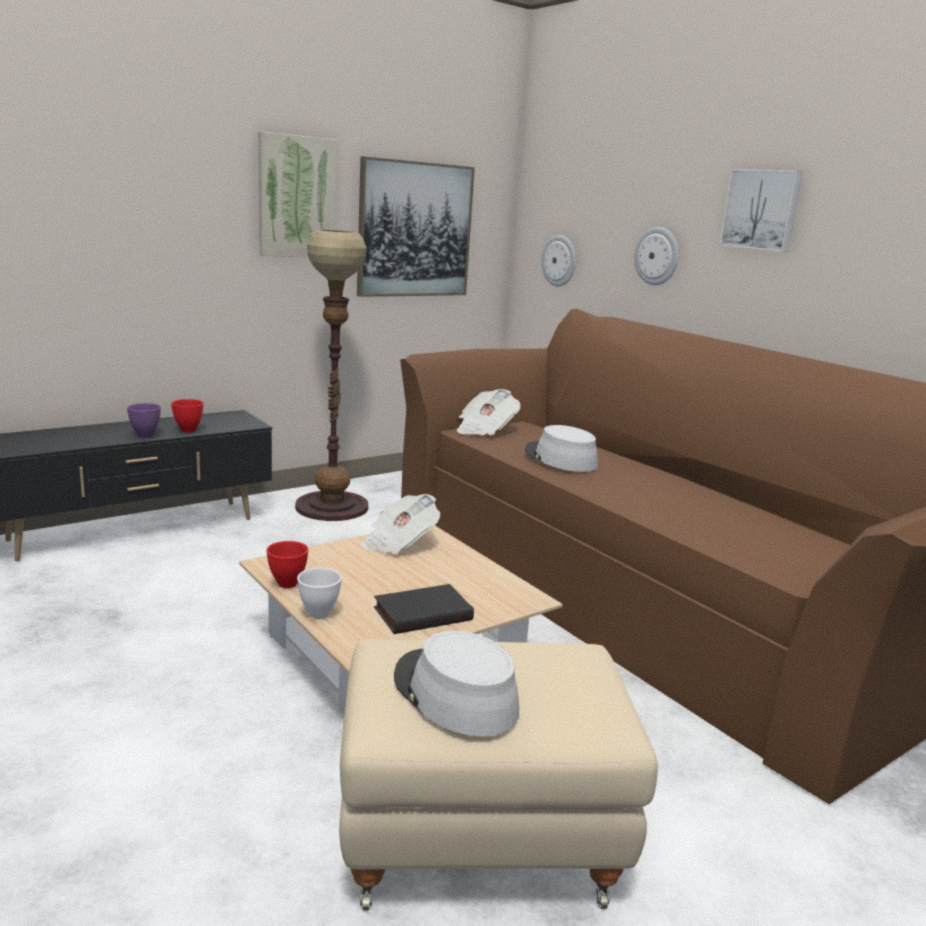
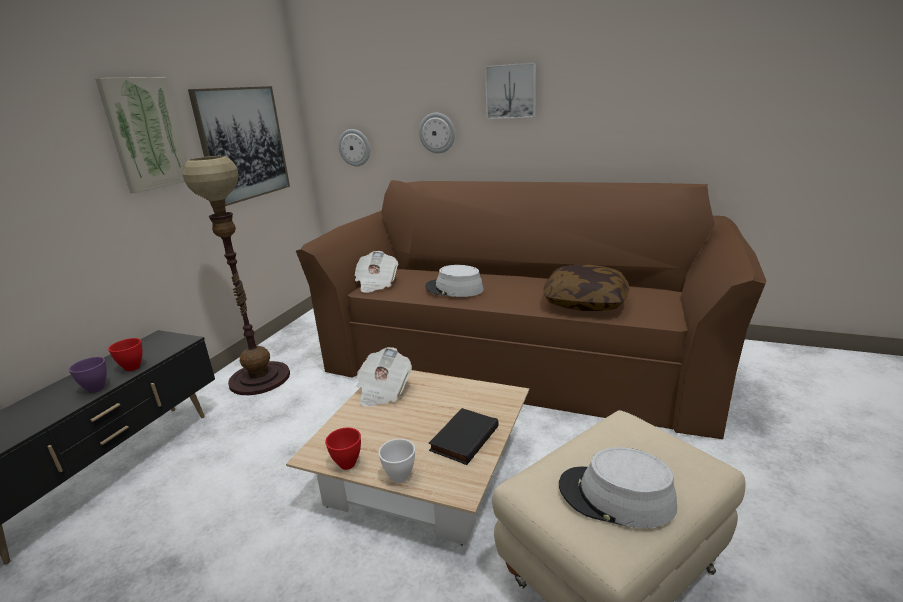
camera: 30 degrees left, 5 degrees up
(709, 522) = (585, 302): none -> pillow

